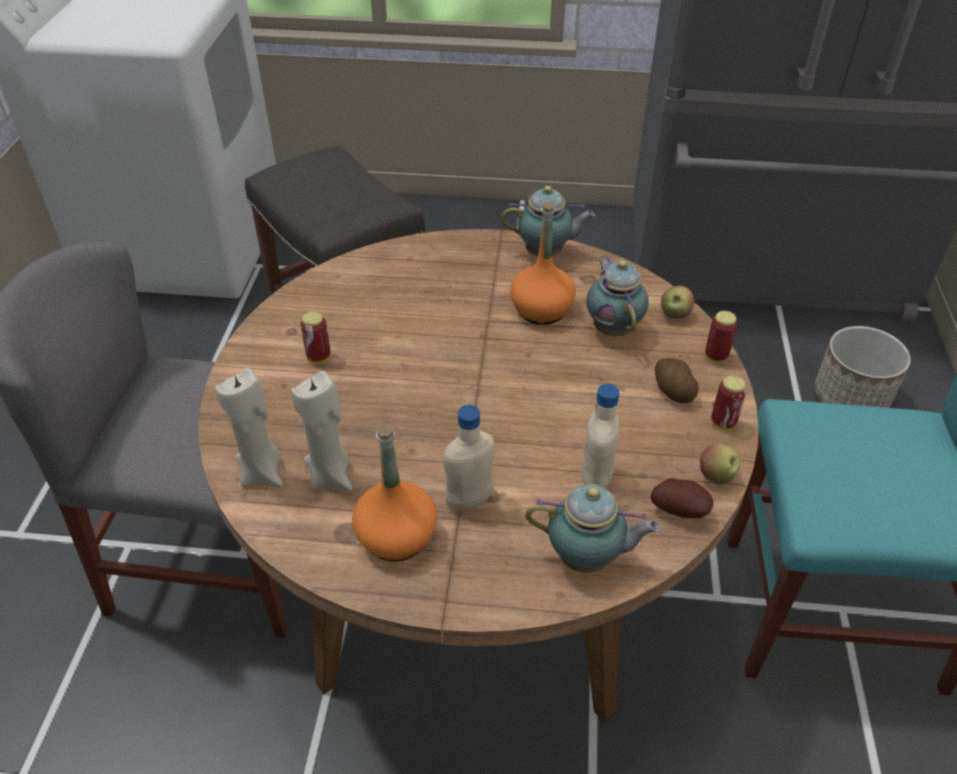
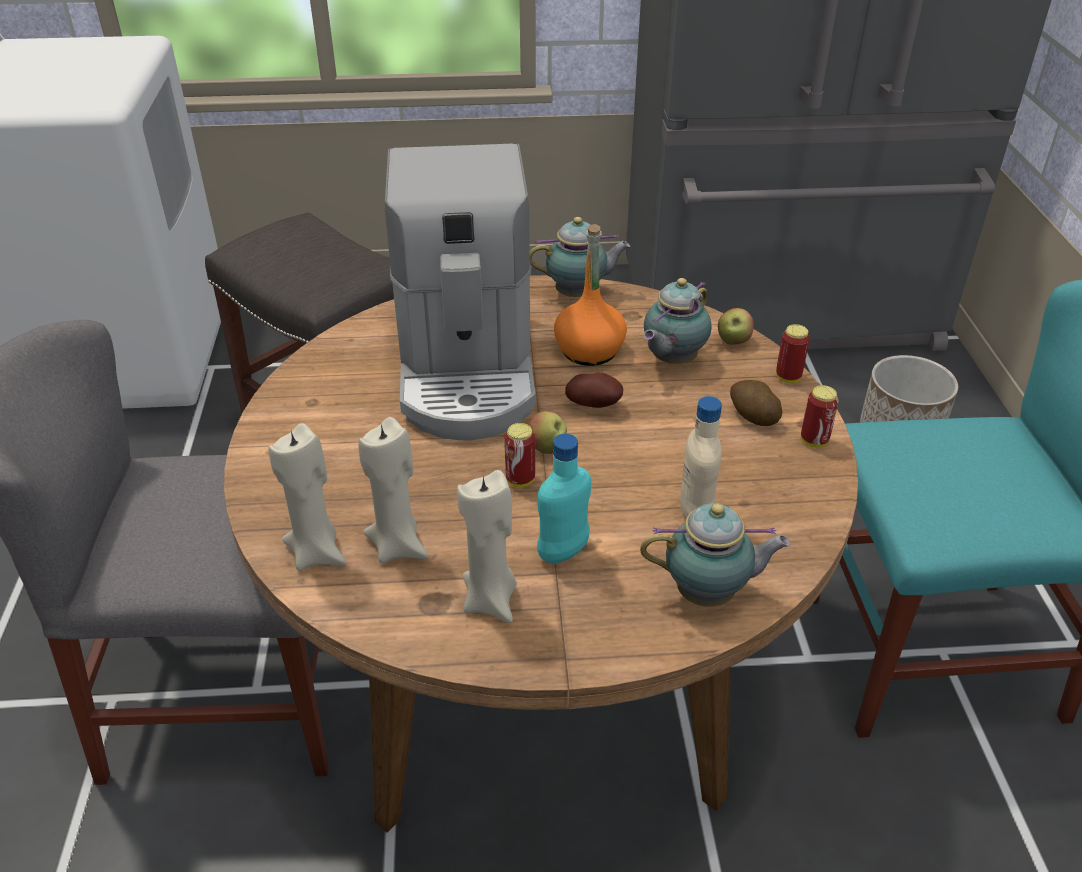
camera: 10 degrees left, 5 degrees down
(319, 357) = (351, 425): can -> can (520, 480)
(396, 536) = (491, 600): orange bottle -> beige candle
(429, 317) = (467, 371): none -> coffee machine
(469, 500) = (563, 551): beige bottle -> turquoise bottle
(612, 328) = (671, 361): teapot -> teapot turned 120 degrees counterclockwise
(680, 510) = (793, 532): potato -> potato (595, 404)
(716, 476) = (822, 494): apple -> apple (547, 448)

